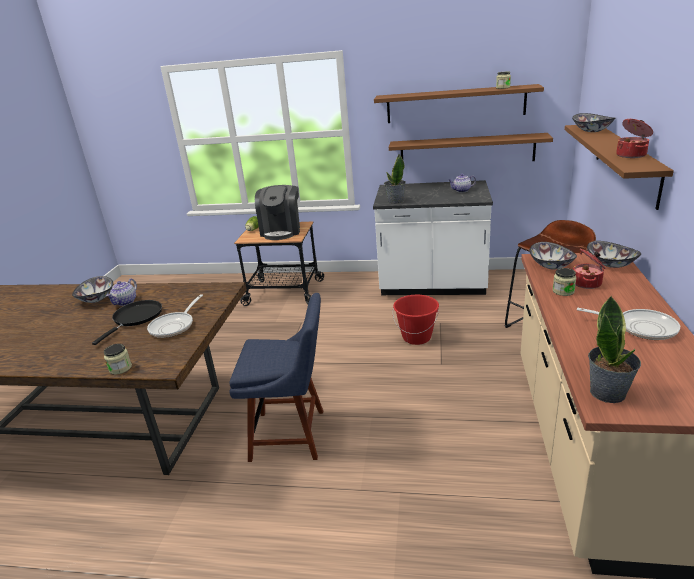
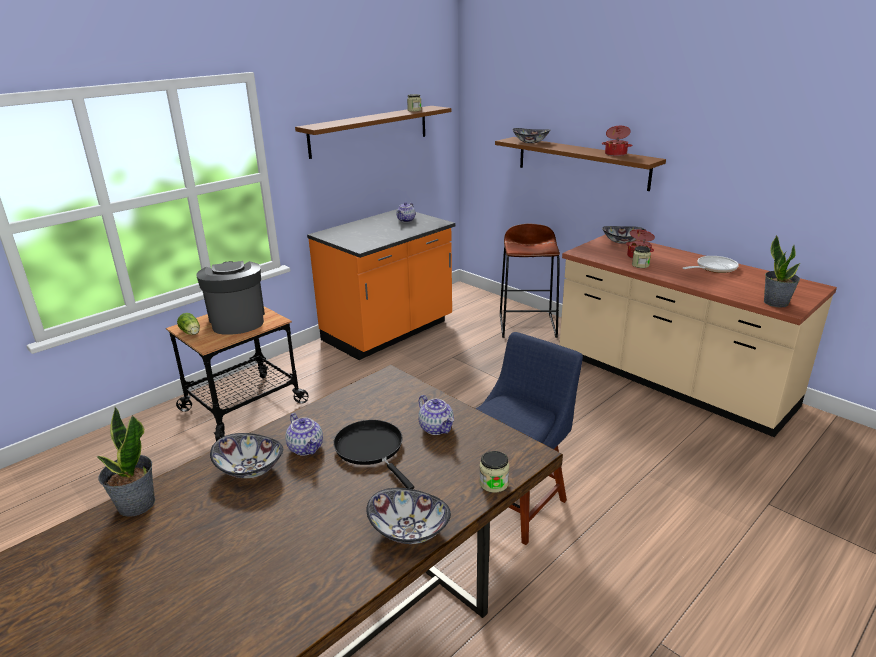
camera: 55 degrees left, 0 degrees up
(174, 326) = (437, 428): frying pan -> teapot
(281, 231) = (237, 320): coffee machine -> coffee machine turned 150 degrees counterclockwise
(395, 201) = (371, 244): potted plant -> potted plant (136, 505)
(417, 337) = (457, 376): red bucket -> none
(432, 285) = (388, 332): white counter -> orange counter
(466, 150) = (383, 179): brown shelf -> none
(551, 265) = (597, 253): bowl -> bowl (409, 530)

